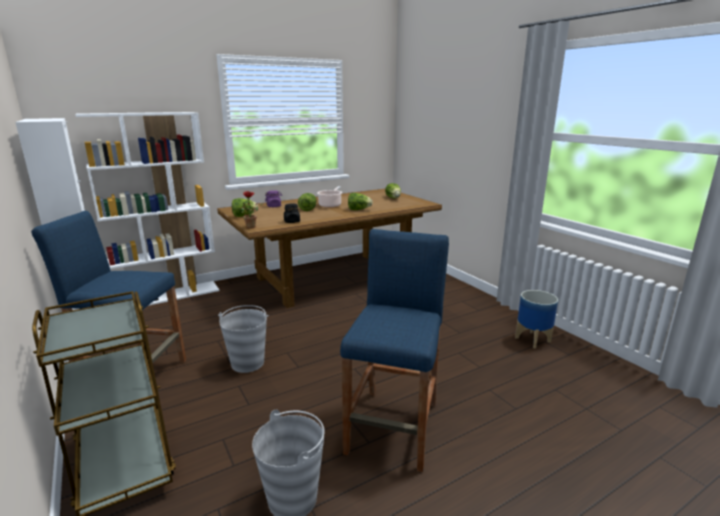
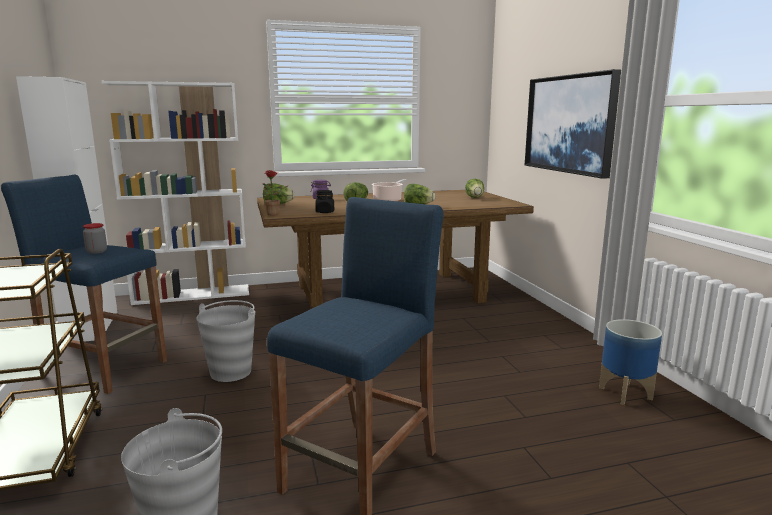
camera: 15 degrees right, 5 degrees down
(127, 280) = (96, 252): none -> jar
(469, 144) = (569, 124): none -> picture

